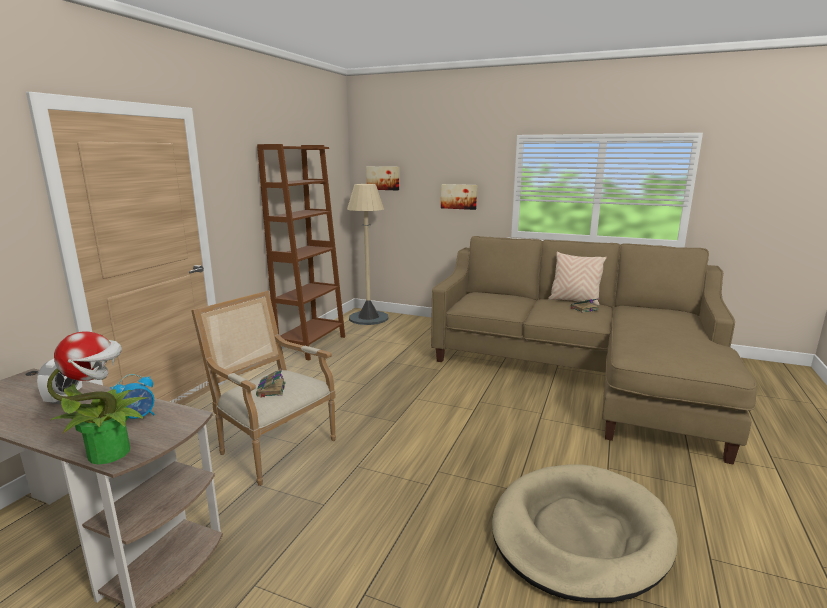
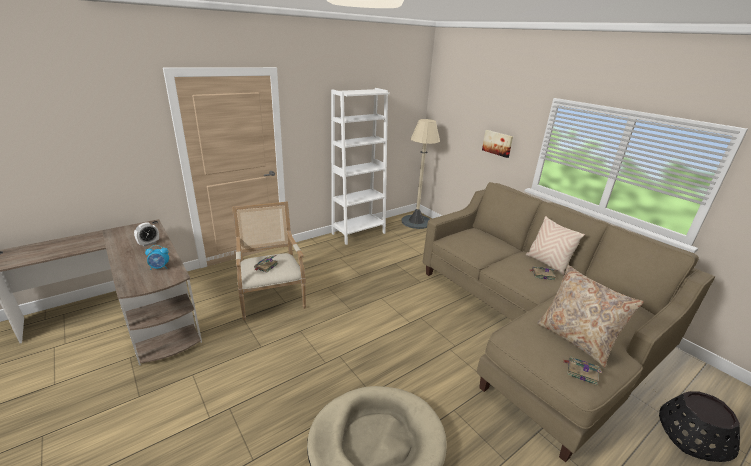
camera: 30 degrees right, 10 degrees up
(111, 452) = (129, 284): potted plant -> none
(311, 345) = (358, 233): brown bookcase -> white bookcase
(383, 178) = (447, 116): picture -> none
(679, 342) = (575, 339): none -> beige pillow
(717, 360) = (581, 371): none -> book
(775, 407) = (692, 437): none -> black planter

